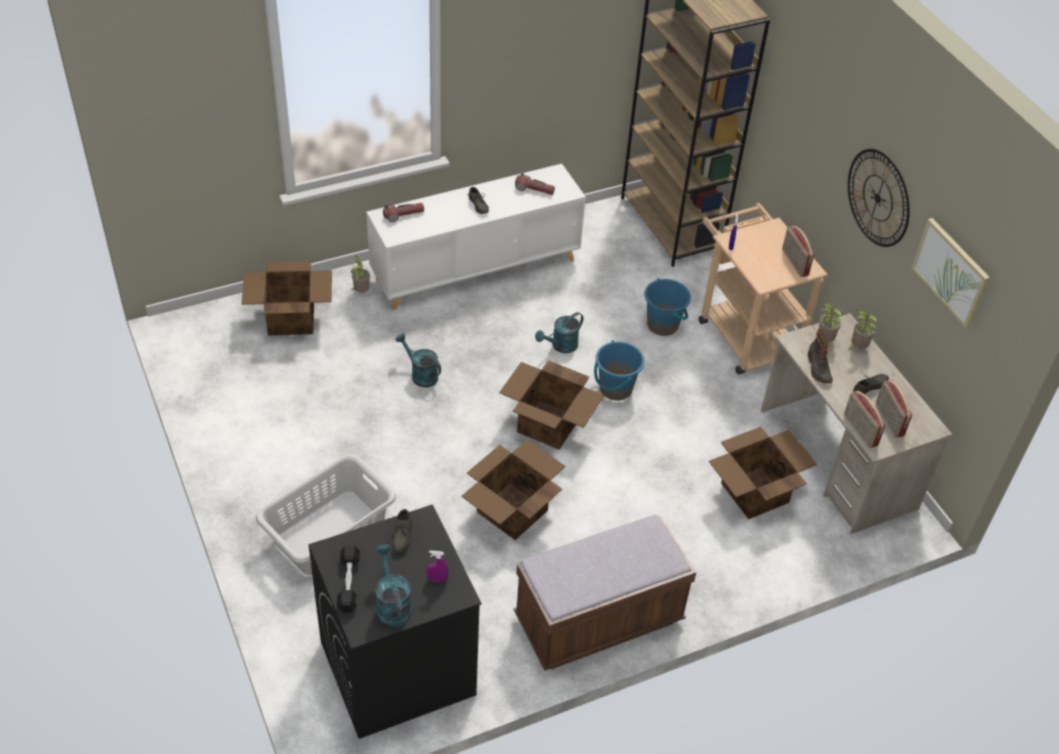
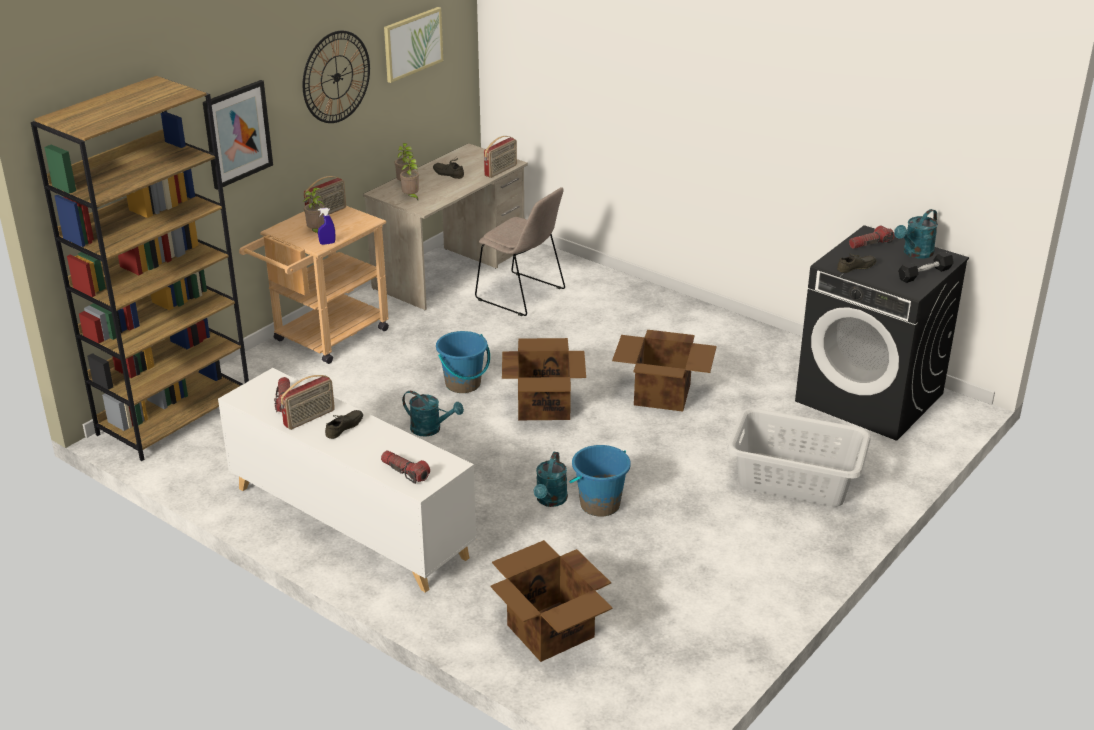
camera: 115 degrees left, 15 degrees down
(360, 291) = (458, 595): potted plant -> potted plant (316, 232)
(437, 579) = (870, 244): purple spray bottle -> flashlight
(598, 620) = (720, 328): brown bench -> none
(663, 325) = (349, 382): blue bucket -> blue bucket (599, 504)
(753, 492) = (522, 295): cardboard box -> beige chair
(799, 131) = (237, 134): none -> picture
(818, 368) = (447, 194): boot -> none
(888, 419) = (477, 163): radio -> radio (310, 418)

